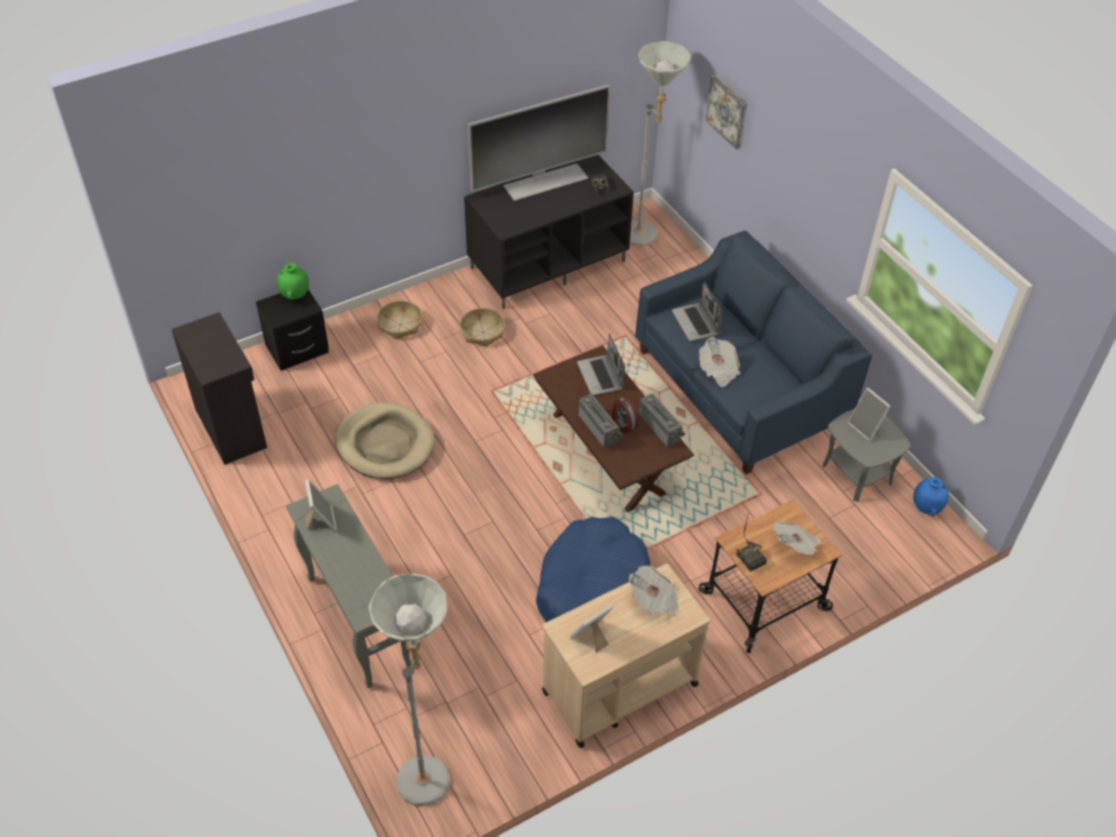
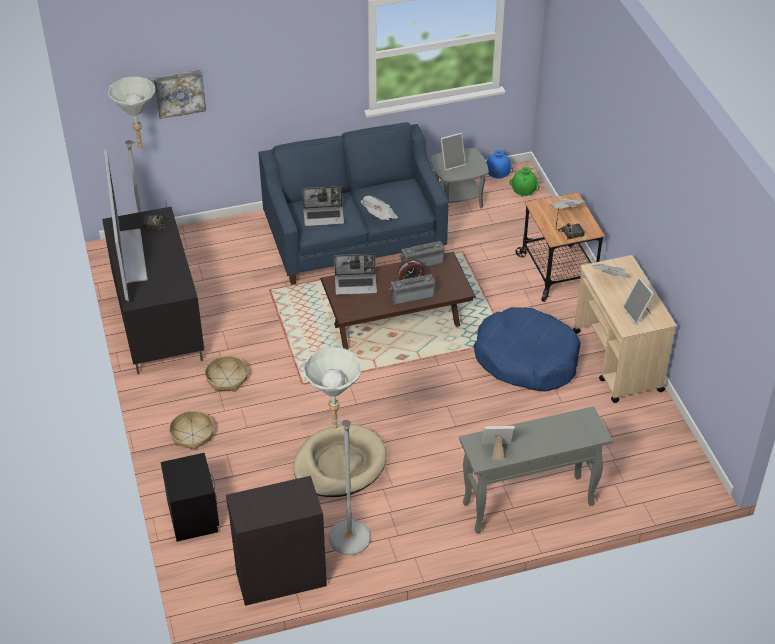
camera: 75 degrees left, 5 degrees down
(295, 295) = (174, 470): green vase -> green vase (523, 194)
(427, 770) = (671, 478): grey floor lamp -> grey floor lamp (341, 534)

